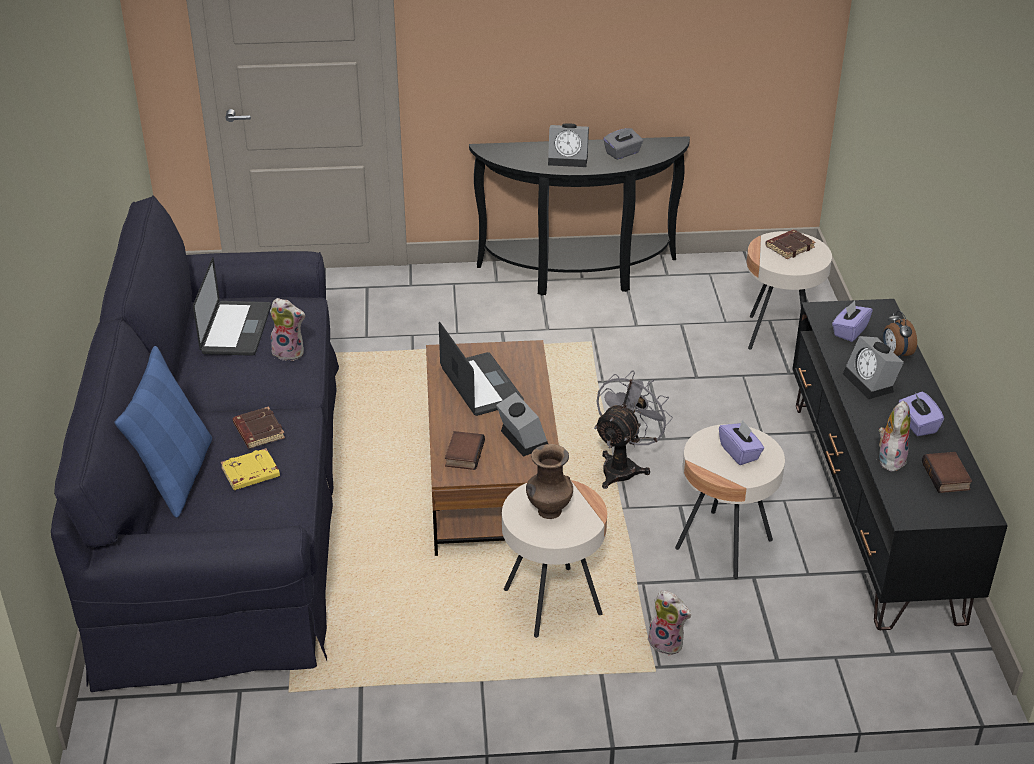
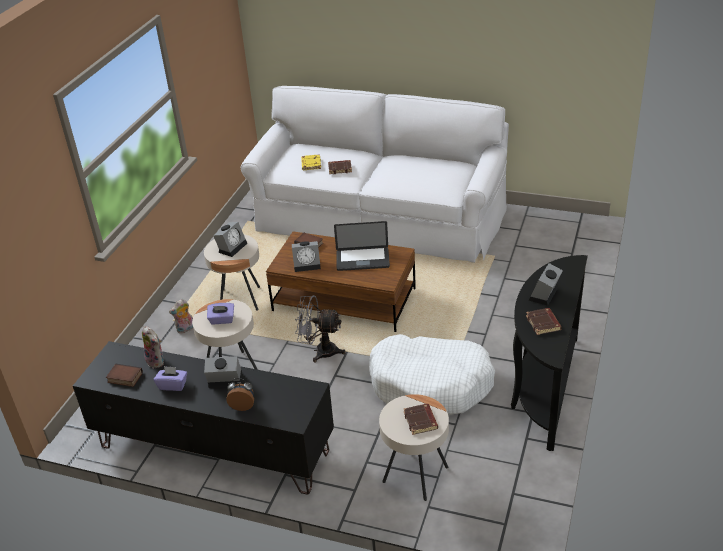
camera: 115 degrees right, 0 degrees up
(176, 476) = (325, 149): blue pillow -> none
(228, 503) = (377, 217): black sofa -> white sofa
(236, 330) = (430, 170): laptop -> none
(290, 352) = (400, 183): plush toy -> none
(548, 511) = (232, 247): brown vase -> alarm clock
(623, 153) = (543, 323): grey tissue box -> brown book
(624, 467) = (320, 351): grey fan -> grey fan turned 135 degrees clockwise
(627, 354) = (431, 384): none -> white dog bed
(849, 331) = (281, 393): purple tissue box -> none

